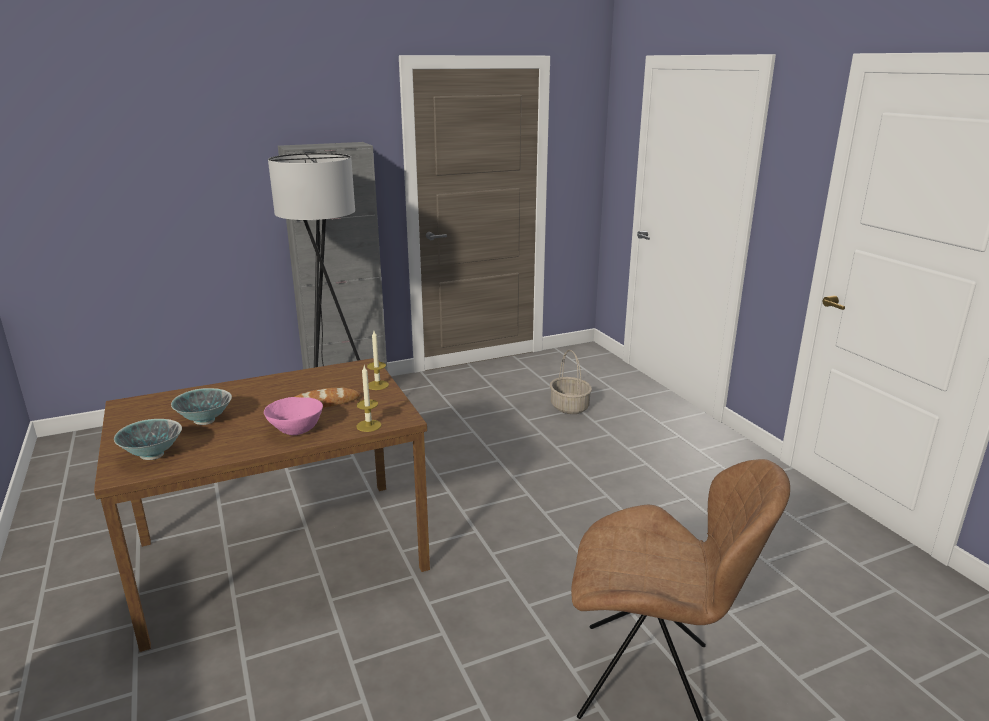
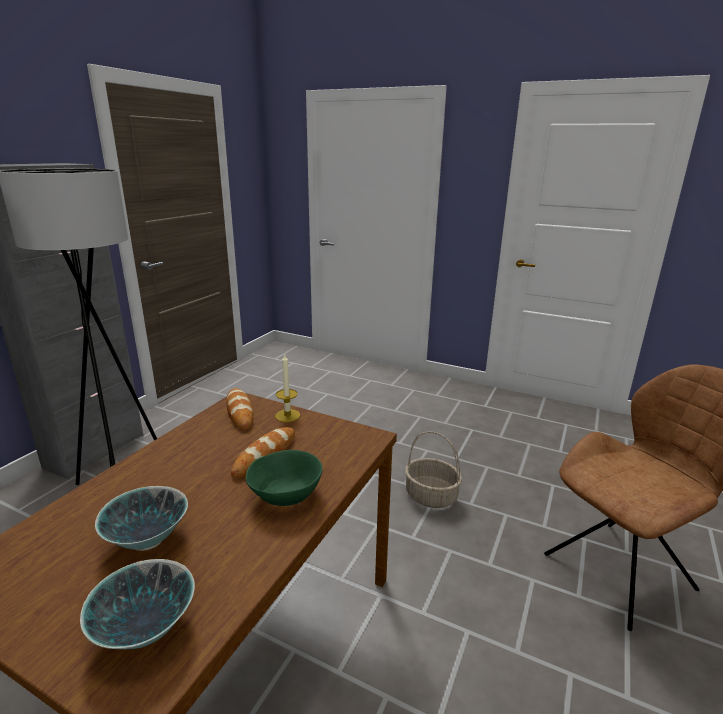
camera: 40 degrees left, 0 degrees up
(296, 429) = (286, 495): pink bowl -> green bowl
(354, 372) = (240, 412): none -> bread
(368, 426) = (353, 457): candle -> none
(569, 407) = (318, 394): basket -> basket (430, 496)

